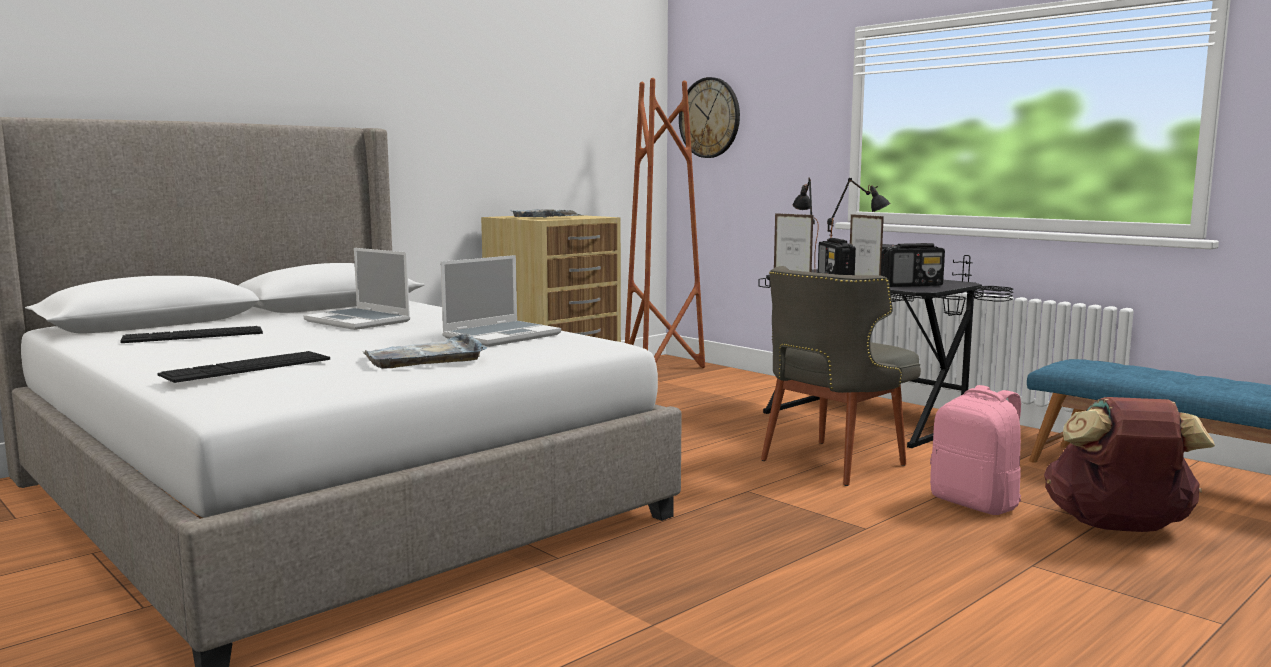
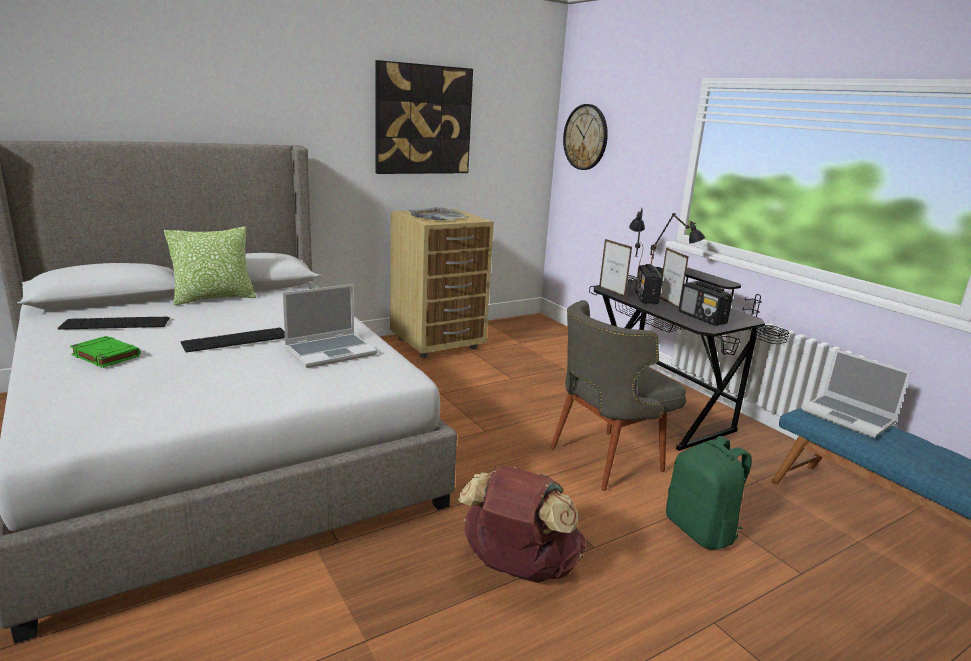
camera: 10 degrees right, 10 degrees up
(219, 353) = (105, 355): none -> green book
(247, 367) = (99, 384): keyboard -> keyboard (236, 340)
(296, 314) = (214, 298): none -> pillow
(359, 321) = (247, 315): laptop -> laptop (849, 417)
(425, 357) = (245, 381): grey tray -> none
(514, 101) = (423, 120): none -> picture
(658, 370) = (524, 330): brown clothes rack -> none
(912, 285) = (702, 318): radio -> radio turned 60 degrees clockwise
(976, 504) = (701, 531): pink backpack -> green backpack
(1118, 527) = (813, 584): brown backpack -> brown backpack (518, 568)

